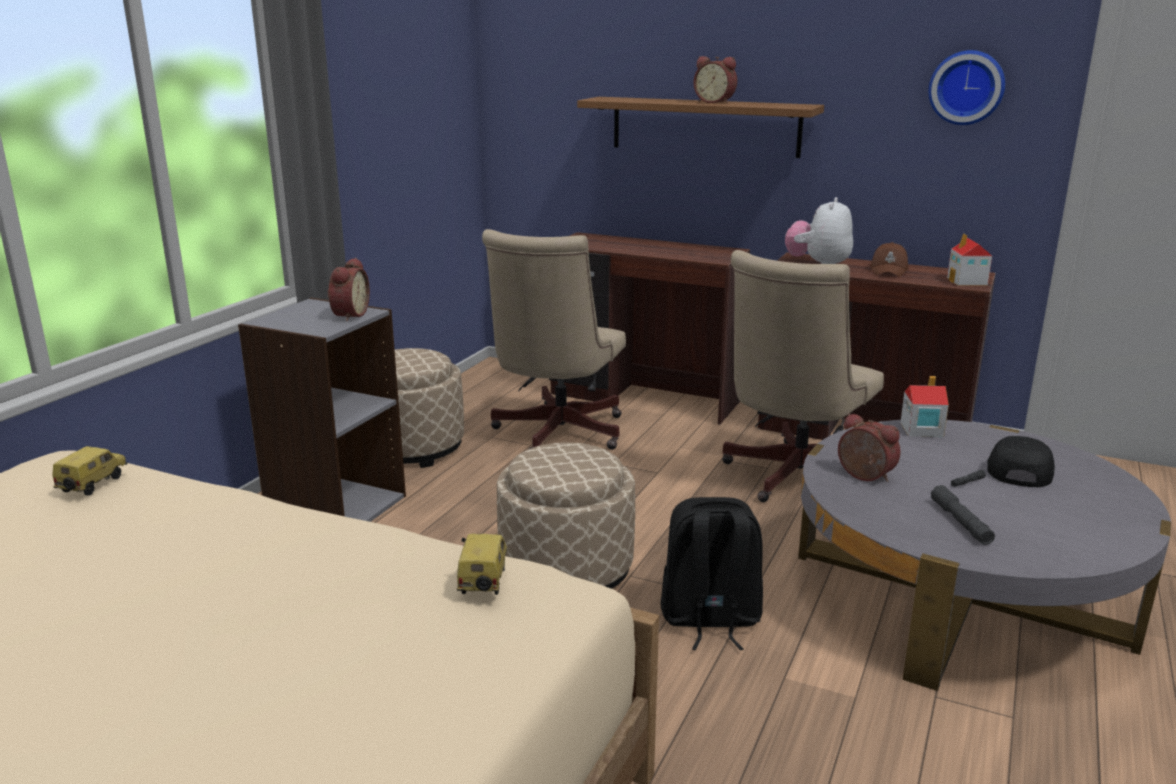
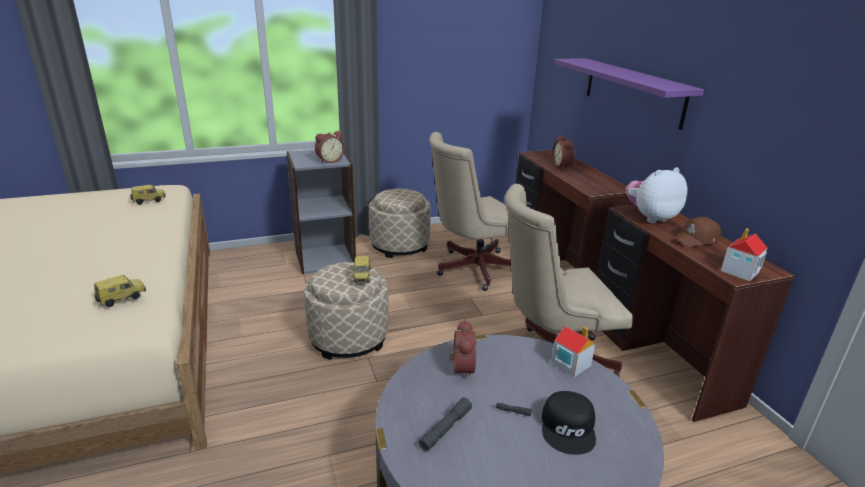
camera: 45 degrees right, 5 degrees up
(591, 454) = (362, 278): none -> toy car
(705, 126) = (633, 91): brown shelf -> purple shelf
(709, 620) = (356, 402): black backpack -> none
(715, 102) = (629, 74): alarm clock -> alarm clock (563, 166)
(966, 87) = (811, 94): wall clock -> none
(1017, 470) = (569, 428): black cap -> black cap turned 120 degrees clockwise

